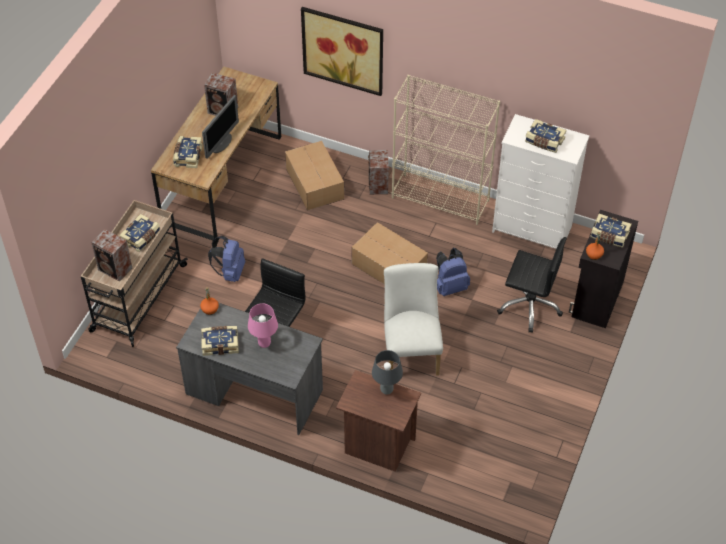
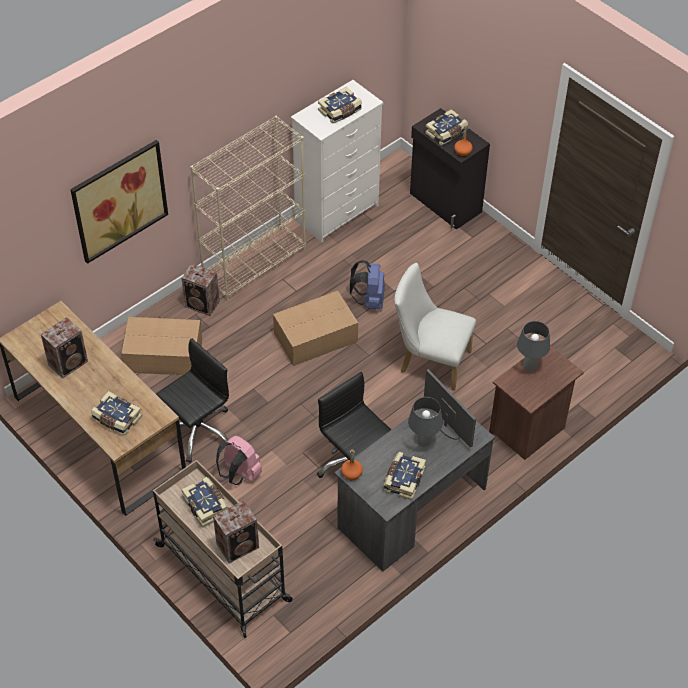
camera: 65 degrees left, 0 degrees up
(222, 143) = (119, 381): monitor -> monitor (446, 426)
(230, 272) = (239, 474): blue backpack -> pink backpack
(264, 343) = (424, 441): pink table lamp -> grey table lamp
(529, 306) = (426, 252): black office chair -> black office chair (197, 431)

